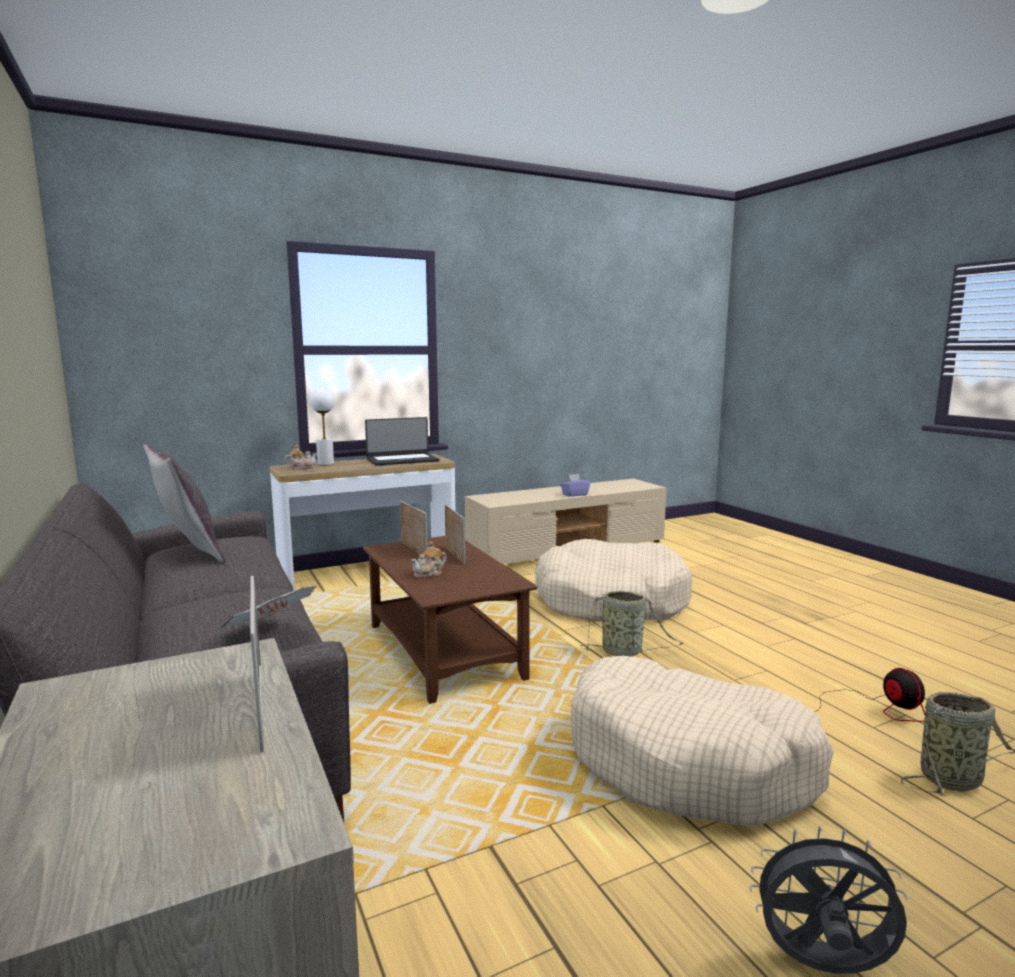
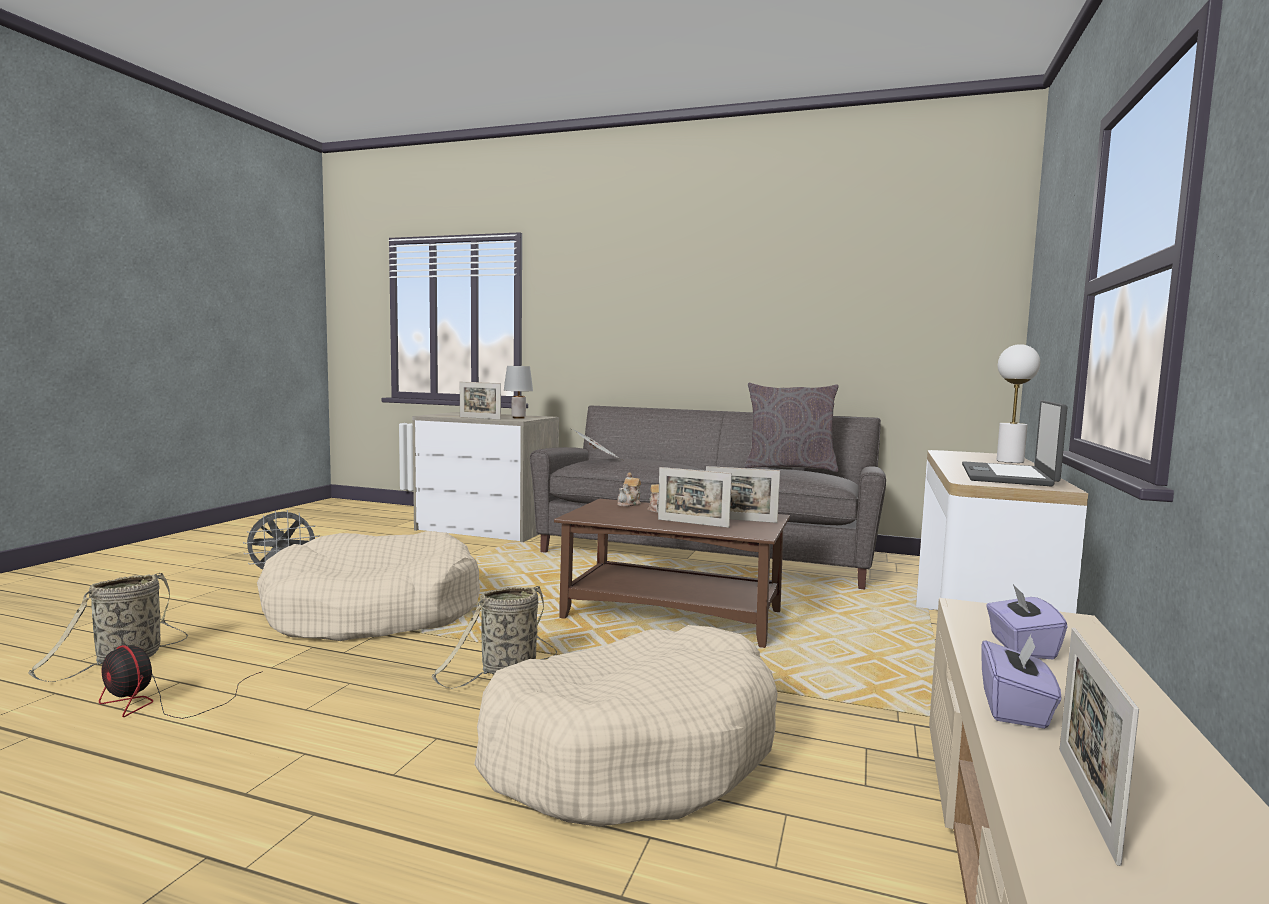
camera: 135 degrees right, 5 degrees down
(172, 684) = (518, 418): none -> grey table lamp
(301, 468) = (978, 455): teapot -> teapot (629, 504)
(524, 497) = (1021, 647): none -> purple tissue box
(606, 489) = (1086, 800): none -> picture frame

